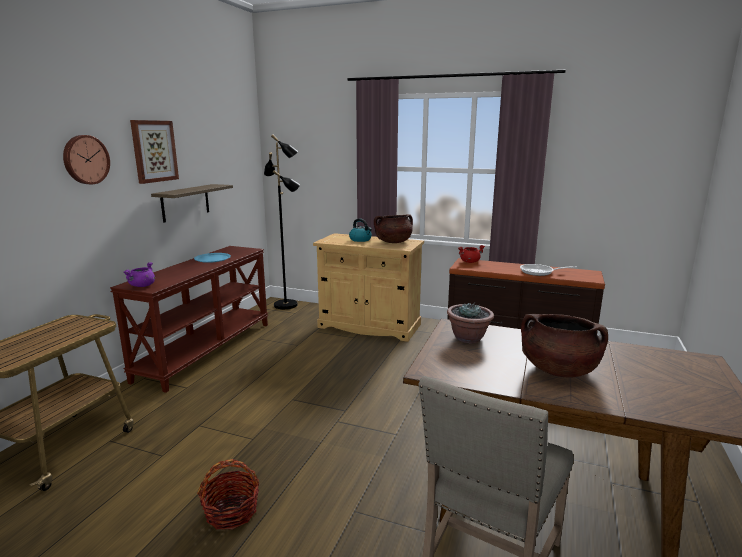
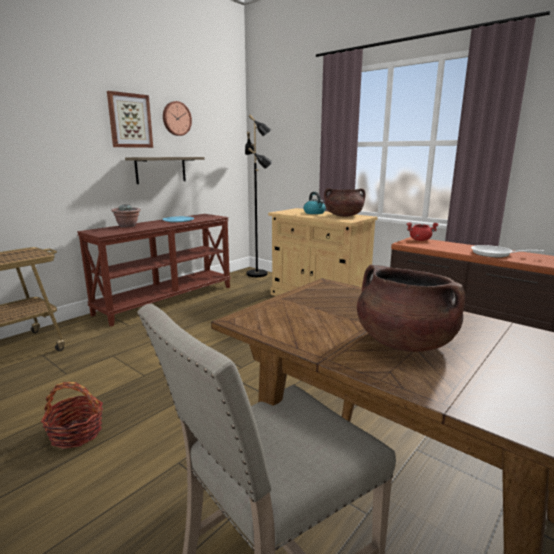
camera: 20 degrees right, 0 degrees up
(85, 159) = (60, 120): wall clock -> wall clock (176, 118)
(142, 286) = (99, 232): purple cooking pot -> none
(468, 338) = (329, 297): potted plant -> potted plant (128, 226)

